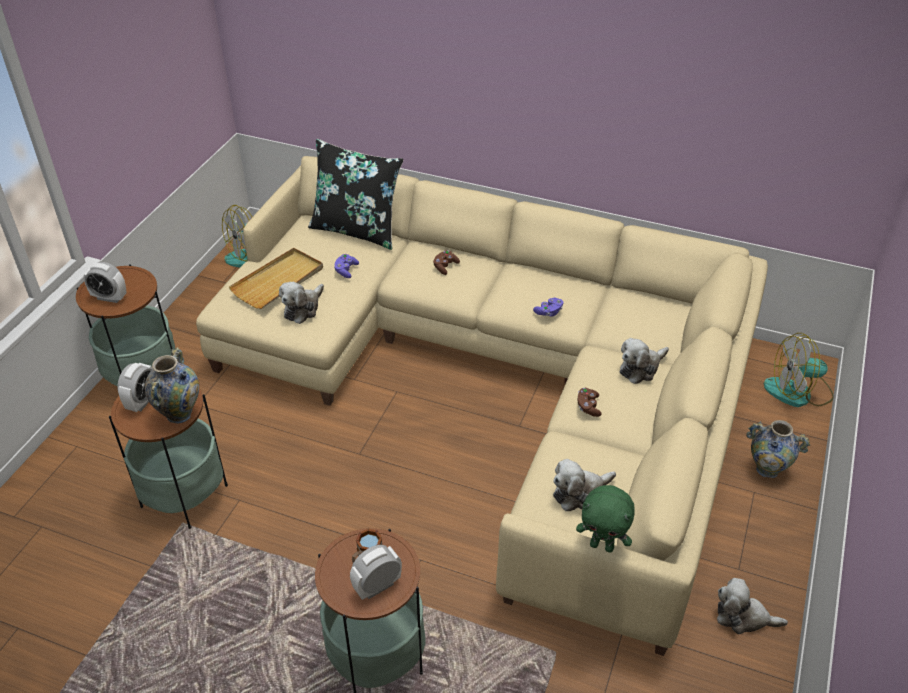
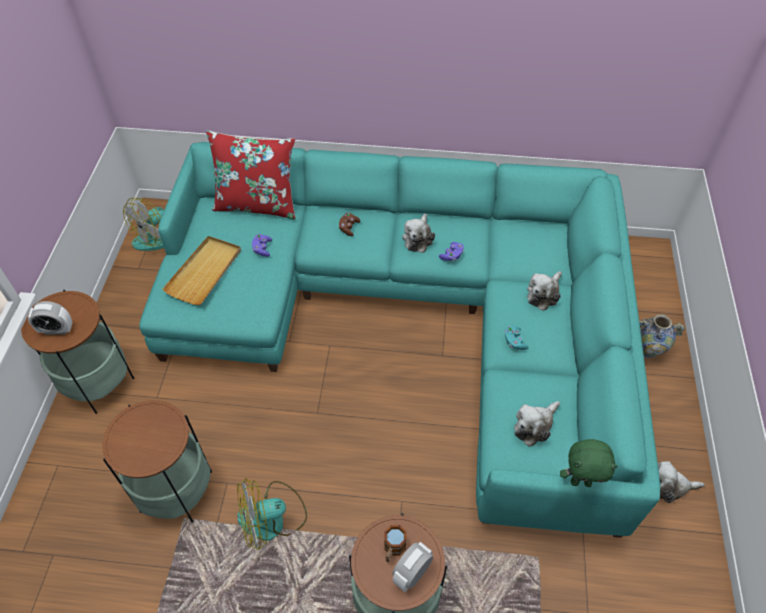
camera: 15 degrees left, 10 degrees up
(142, 401) = (129, 435): alarm clock -> none
(179, 414) = (170, 441): vase -> none
(303, 308) = (236, 295): plush toy -> plush toy (418, 238)
(357, 230) = (257, 204): black pillow -> red pillow
(502, 379) = (415, 314): beige sofa -> turquoise sofa
(588, 407) = (514, 341): brown game controller -> turquoise game controller
(798, 392) = (649, 275): fan -> fan (272, 518)

